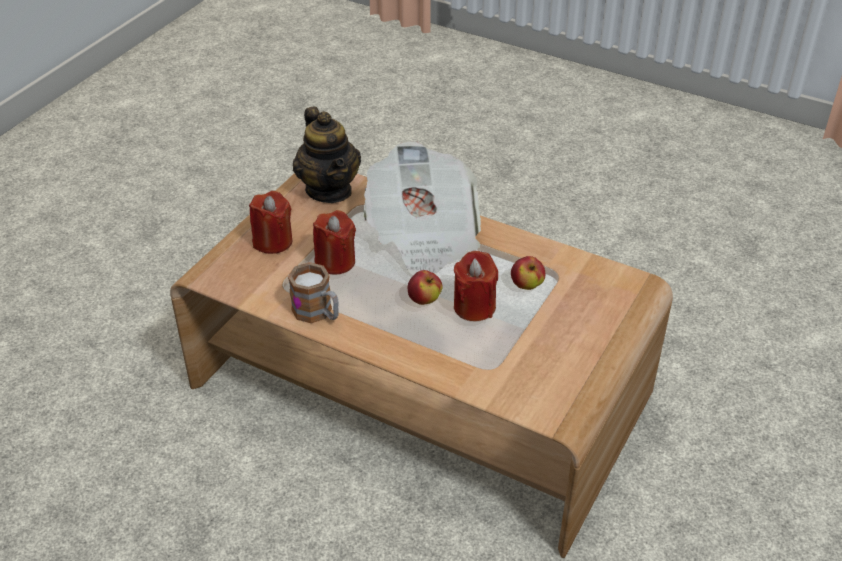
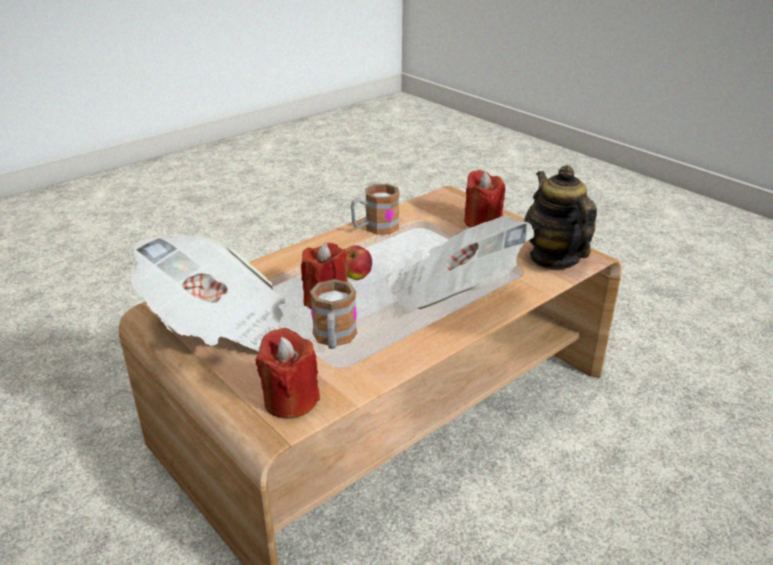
camera: 110 degrees right, 10 degrees down
(329, 190) = (554, 258): teapot -> teapot turned 75 degrees clockwise
(335, 261) = (438, 244): red candle -> red candle (290, 400)
(526, 285) = (334, 339): apple -> mug
(553, 361) = (219, 326): none -> newspaper

